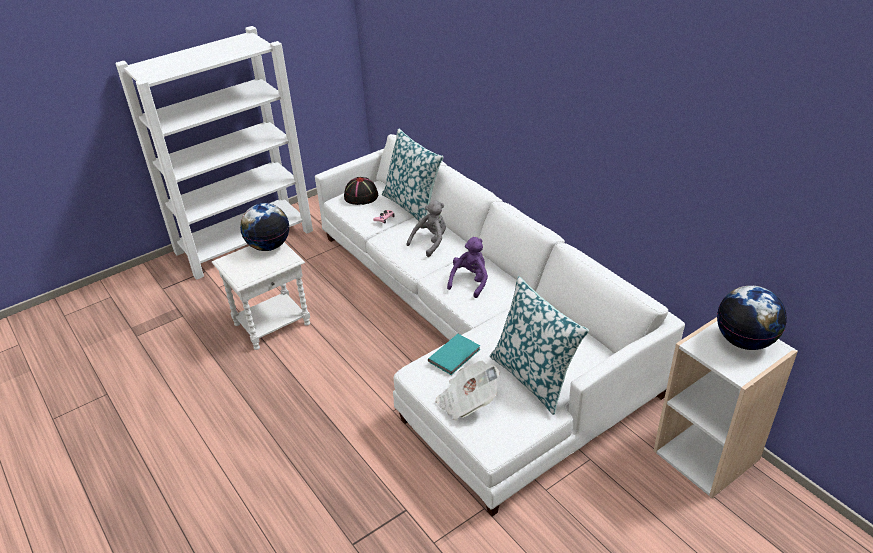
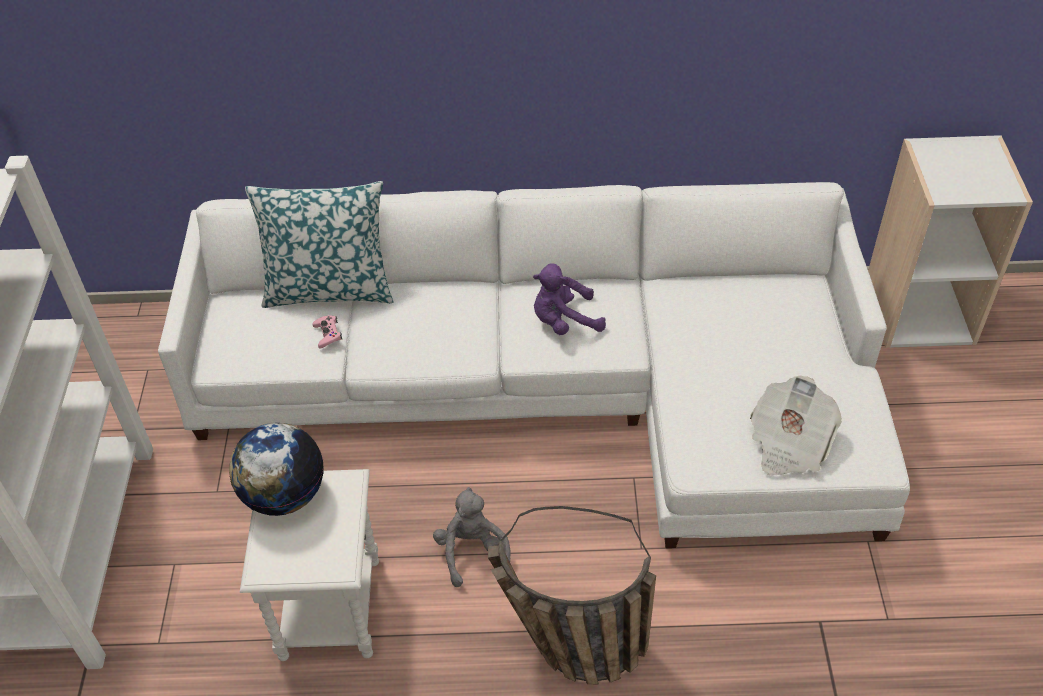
camera: 55 degrees left, 10 degrees up
(308, 412) = (567, 648): none -> basket
(361, 196) = (240, 332): black hat -> none
(430, 242) = (437, 315): grey plush toy -> grey plush toy (472, 552)
(455, 355) = (701, 410): turquoise book -> none
(470, 281) = (564, 321): purple plush toy -> purple plush toy turned 75 degrees counterclockwise
(533, 377) = (797, 360): pillow -> none
(744, 341) = (962, 158): globe -> none

